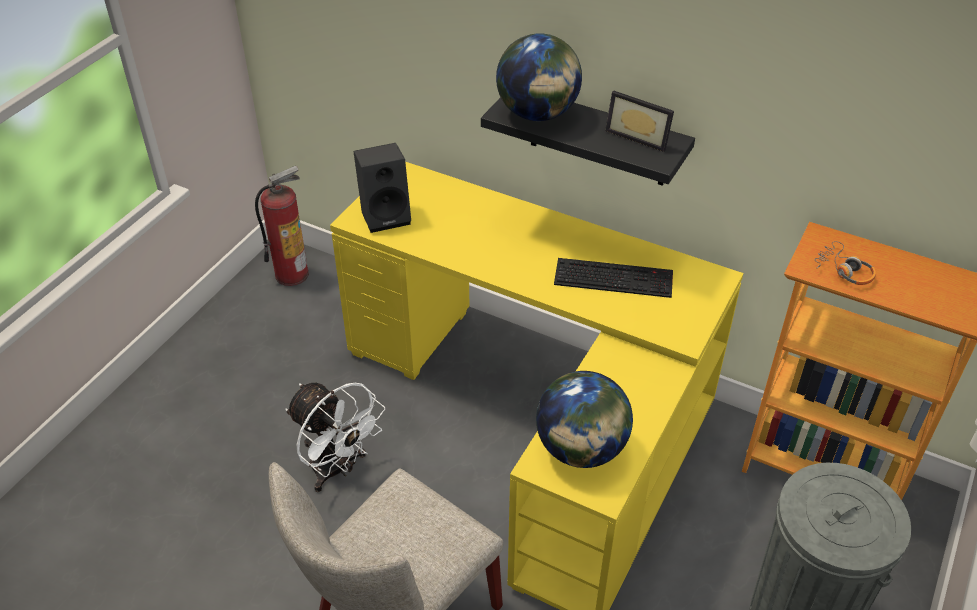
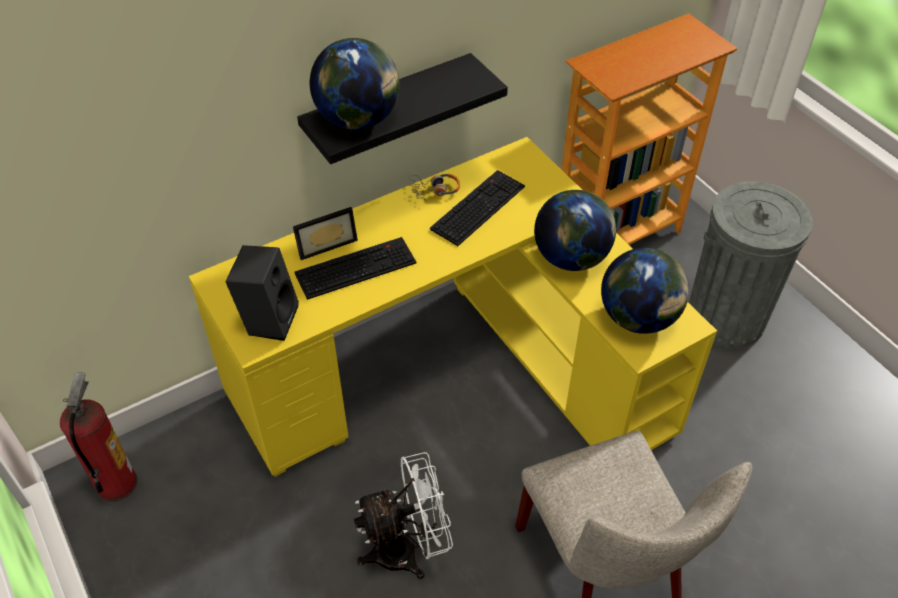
camera: 60 degrees left, 5 degrees up
(478, 236) = (356, 267): none -> keyboard
(618, 371) = (571, 257): none -> globe
(639, 135) = (443, 78): picture frame -> picture frame (325, 243)
(844, 270) = (629, 71): headphones -> headphones (435, 190)

